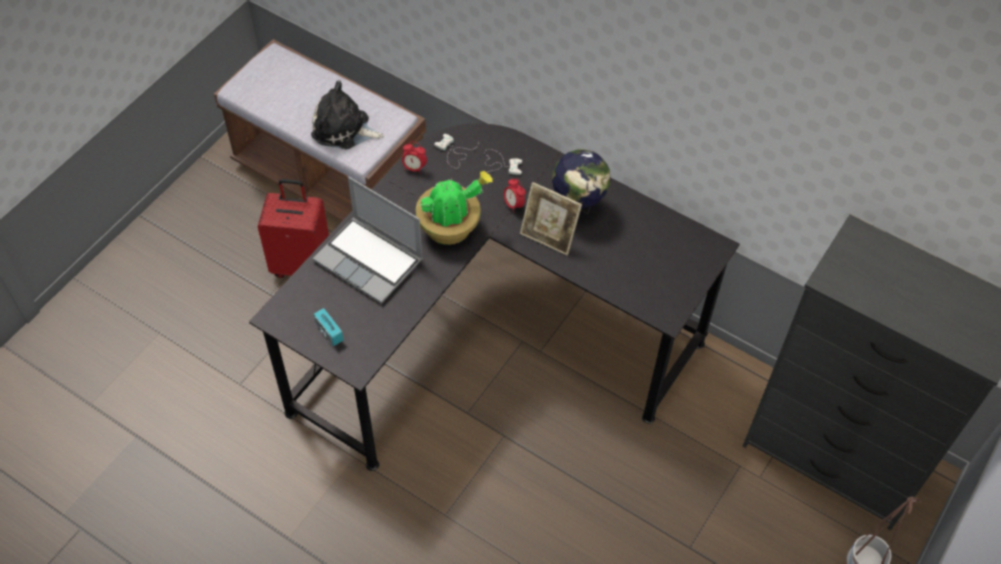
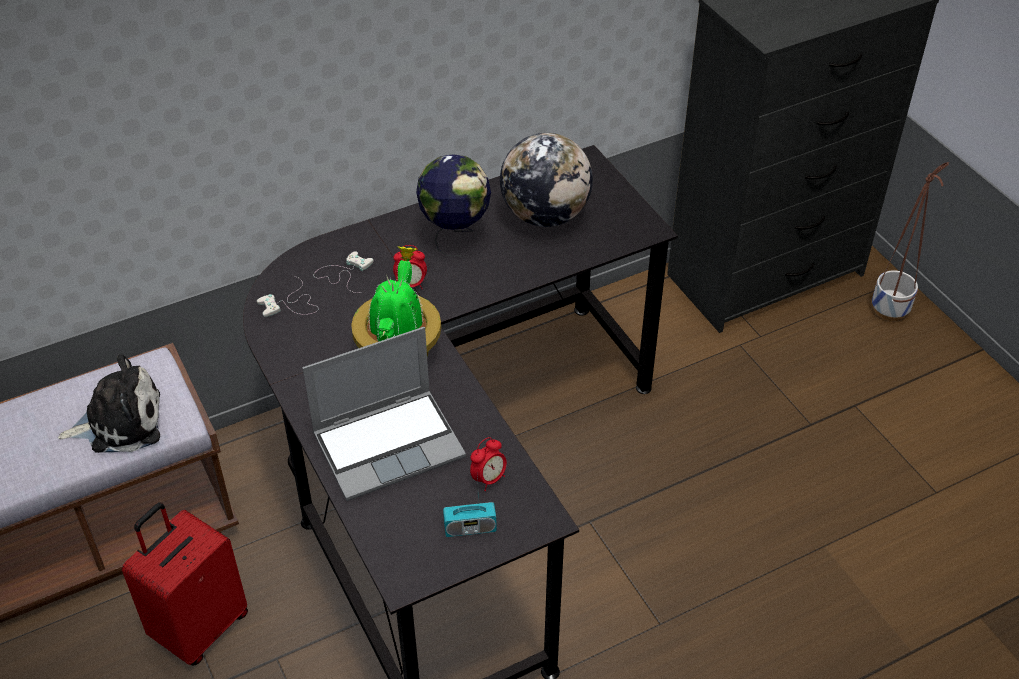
camera: 60 degrees left, 10 degrees down
(344, 129) = (120, 422): plush toy -> plush toy turned 150 degrees counterclockwise
(414, 168) = (282, 349): alarm clock -> alarm clock (489, 479)
(548, 237) = (479, 275): picture frame -> none
(636, 248) = (545, 215): none -> globe

